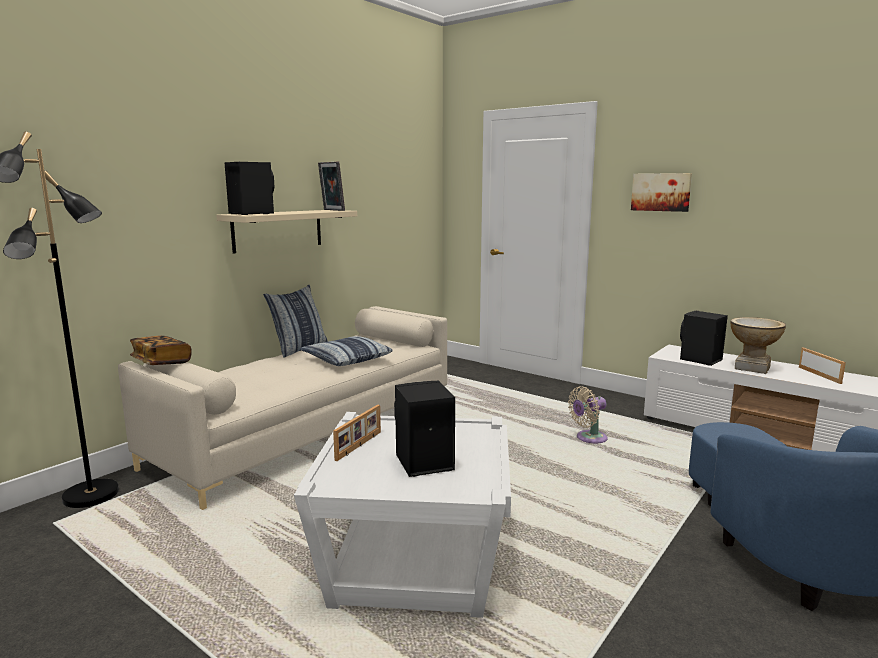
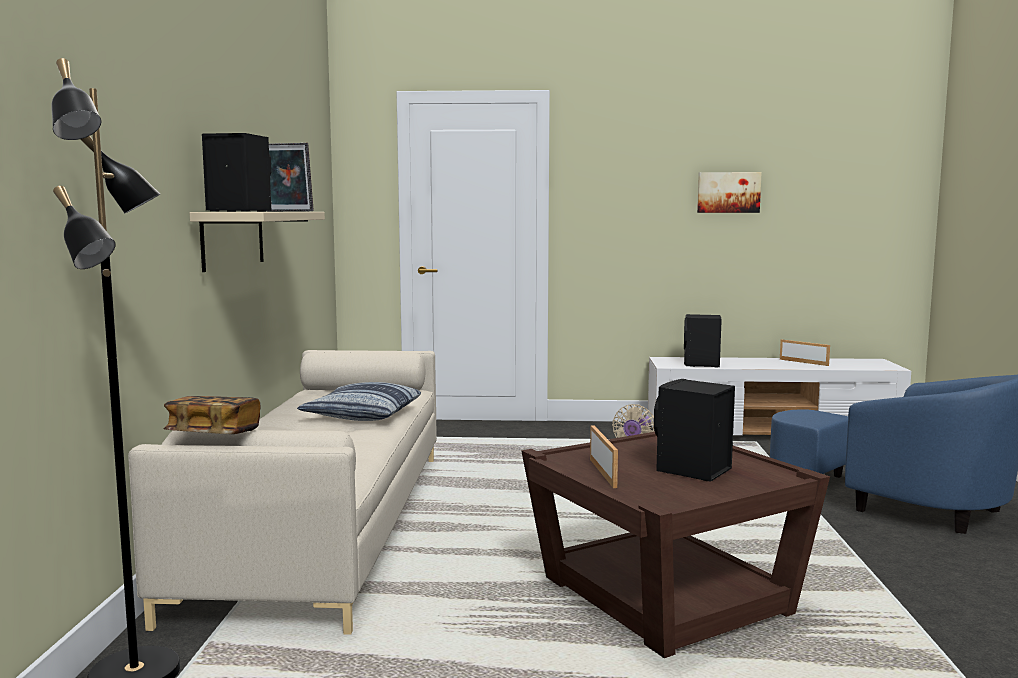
camera: 35 degrees left, 5 degrees down
(299, 349) = (266, 414): pillow -> none
(413, 558) = (663, 596): white side table -> brown side table
(661, 192) = (629, 192): picture -> picture (728, 192)
(751, 368) = (750, 364): vase -> none

